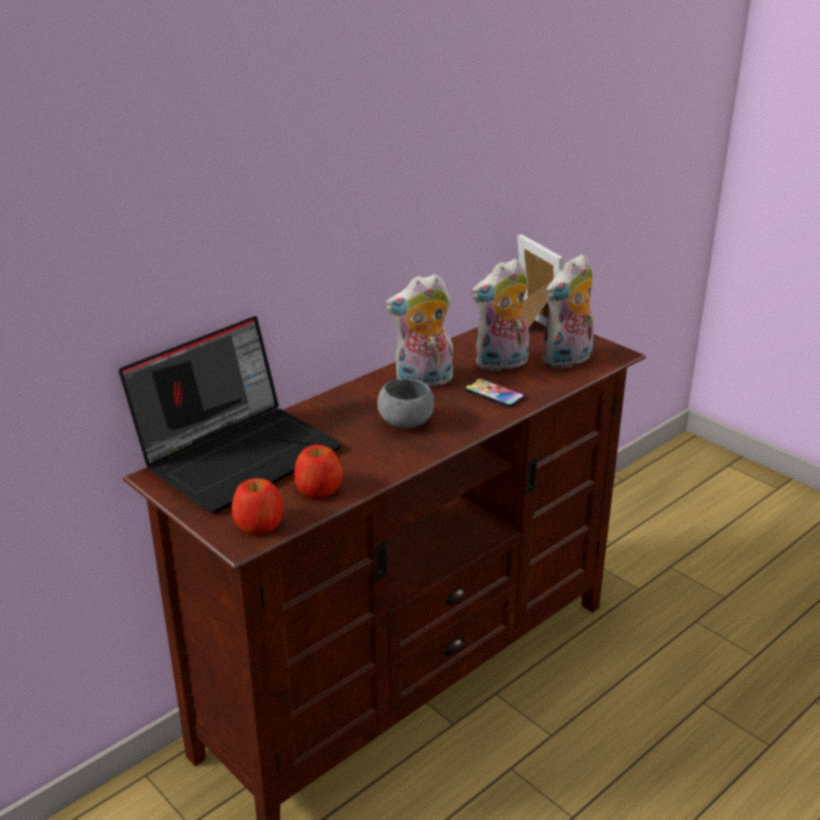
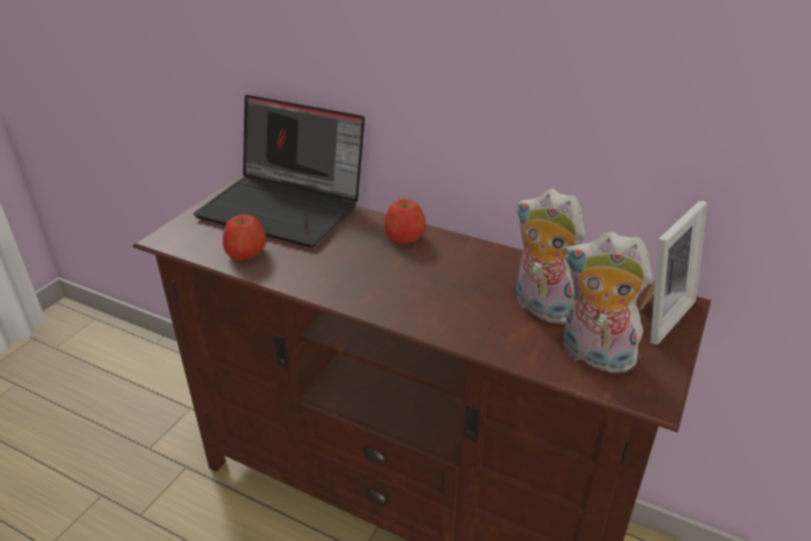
camera: 70 degrees right, 5 degrees up
(259, 524) = (188, 239): apple -> apple (404, 236)
(406, 423) = (377, 272): grey bowl -> none
(423, 381) = (464, 265): plush toy -> none
(494, 394) = (469, 315): phone -> none

